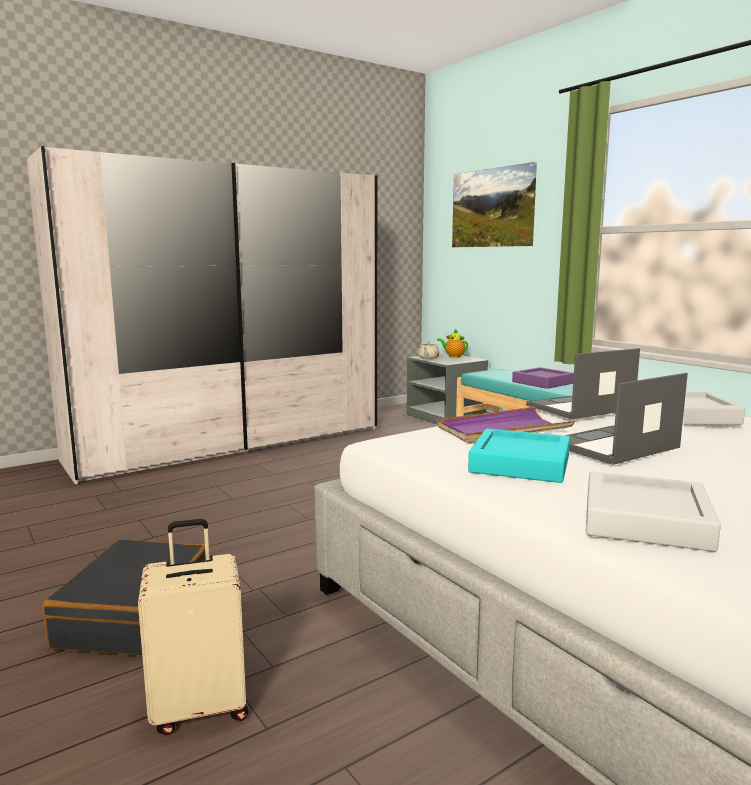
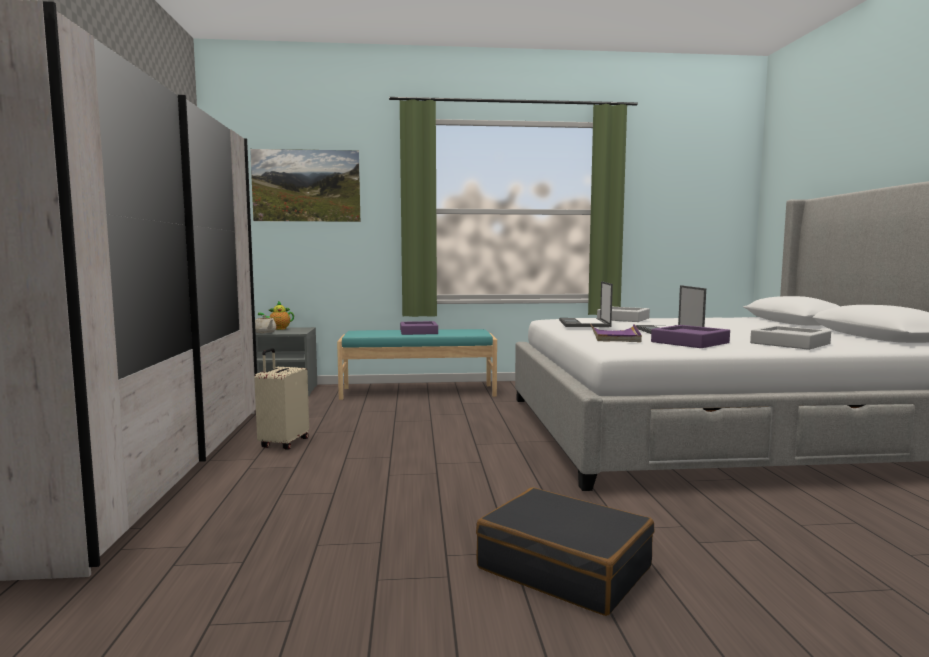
camera: 60 degrees left, 5 degrees down
(200, 707) = (728, 557): beige suitcase -> beige suitcase (283, 443)
(520, 464) = (690, 342): turquoise tray -> purple tray

